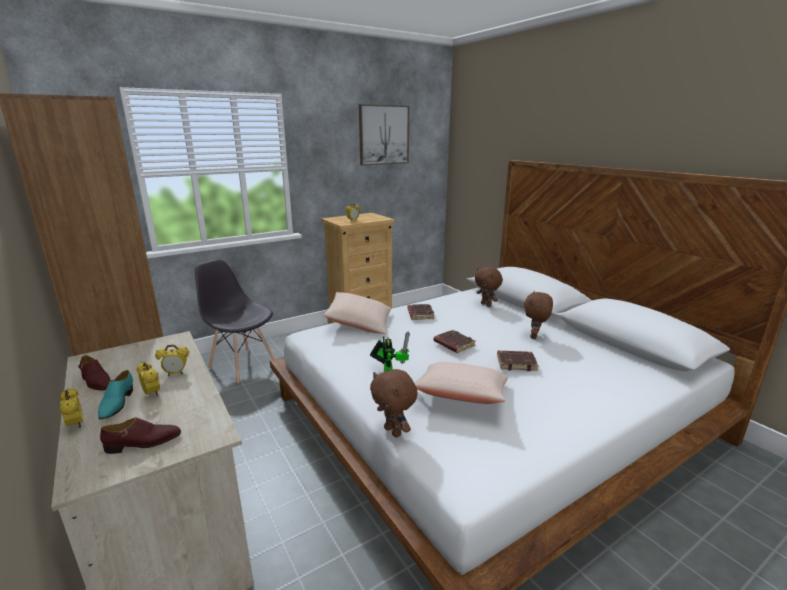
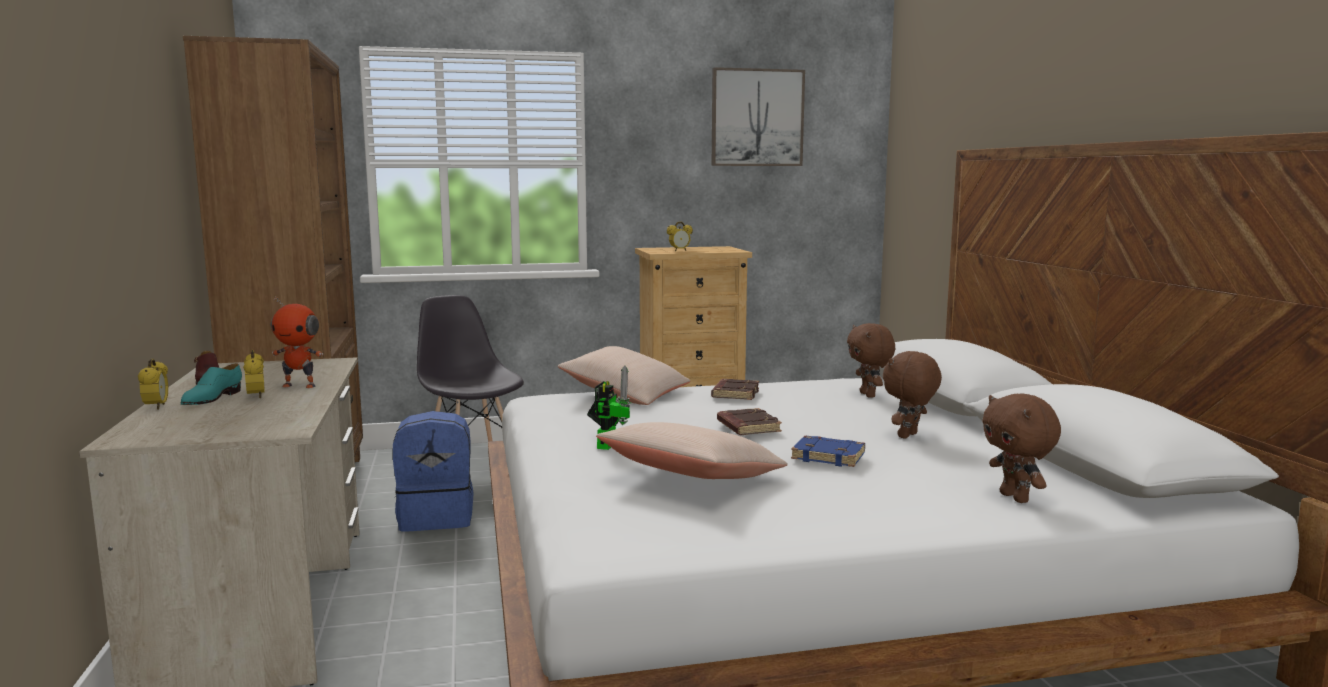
camera: 20 degrees right, 10 degrees down
(143, 443) = (207, 426): brown shoe -> none
(176, 374) = (300, 386): alarm clock -> toy robot
(246, 413) = (437, 517): none -> blue backpack
(394, 431) = (549, 496): brown plush toy -> brown plush toy (1016, 498)
(516, 363) = (829, 456): brown book -> blue book

